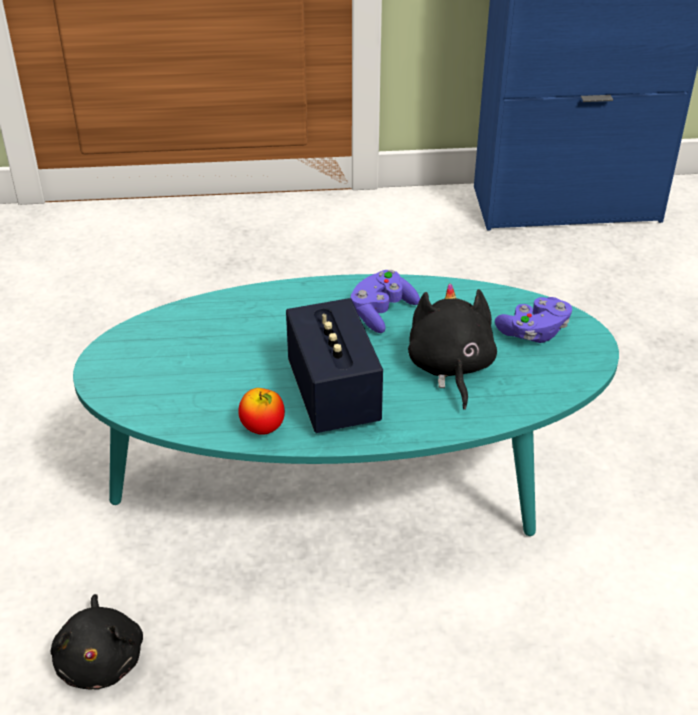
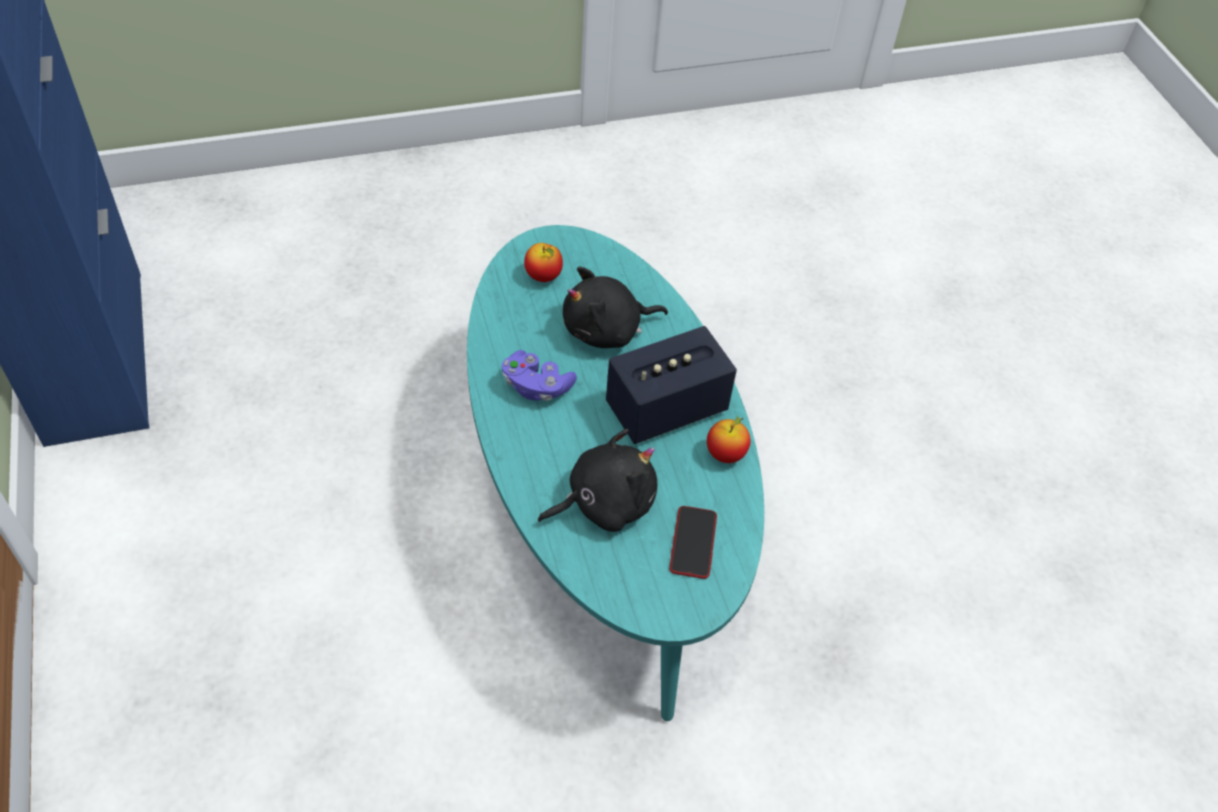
camera: 105 degrees left, 10 degrees up
(101, 659) = (846, 671): black plush toy -> black plush toy (604, 503)
(168, 387) = (693, 543): none -> phone
(533, 332) = (543, 277): purple game controller -> apple

